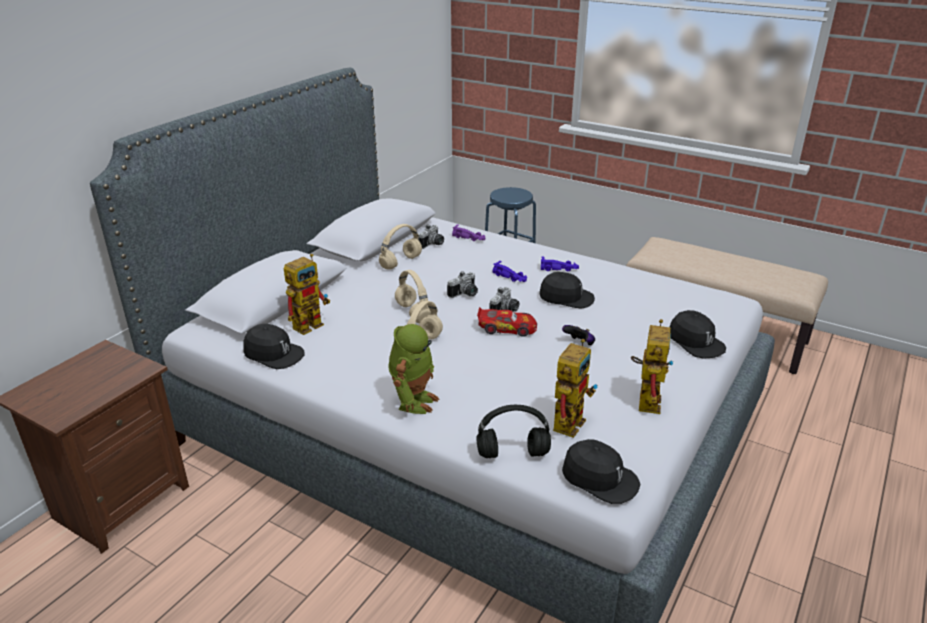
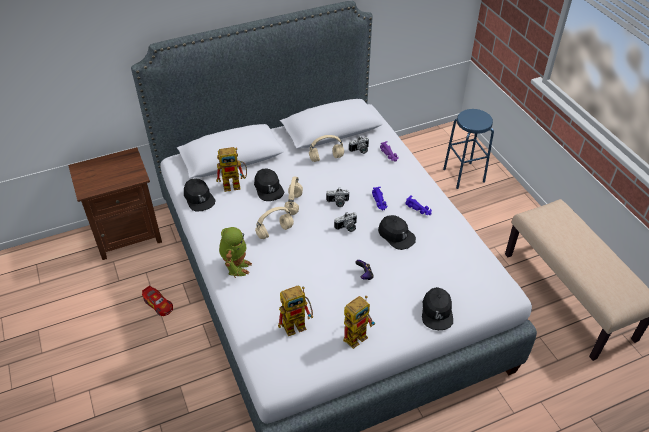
camera: 35 degrees right, 15 degrees up
(413, 400) = (236, 266): toy robot -> toy robot turned 45 degrees counterclockwise
(507, 328) = (334, 242): toy car -> toy car (158, 304)
(514, 453) = (251, 328): black headphones -> none
(599, 479) = (275, 368): black cap -> black cap (268, 188)

